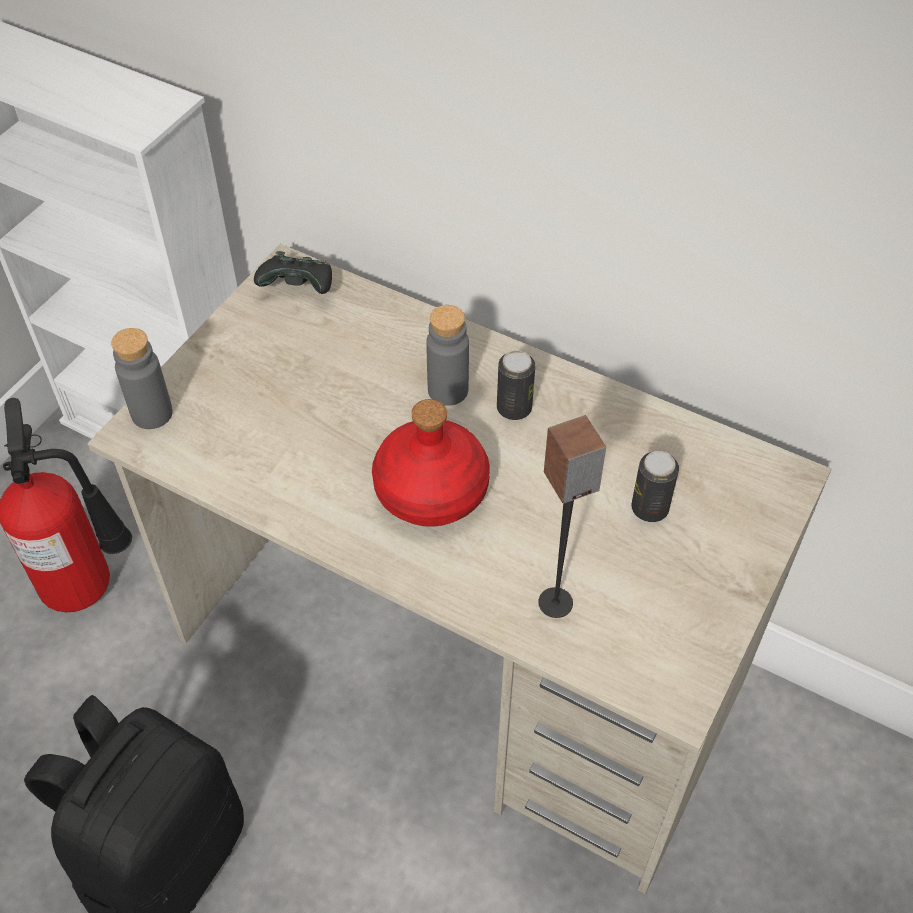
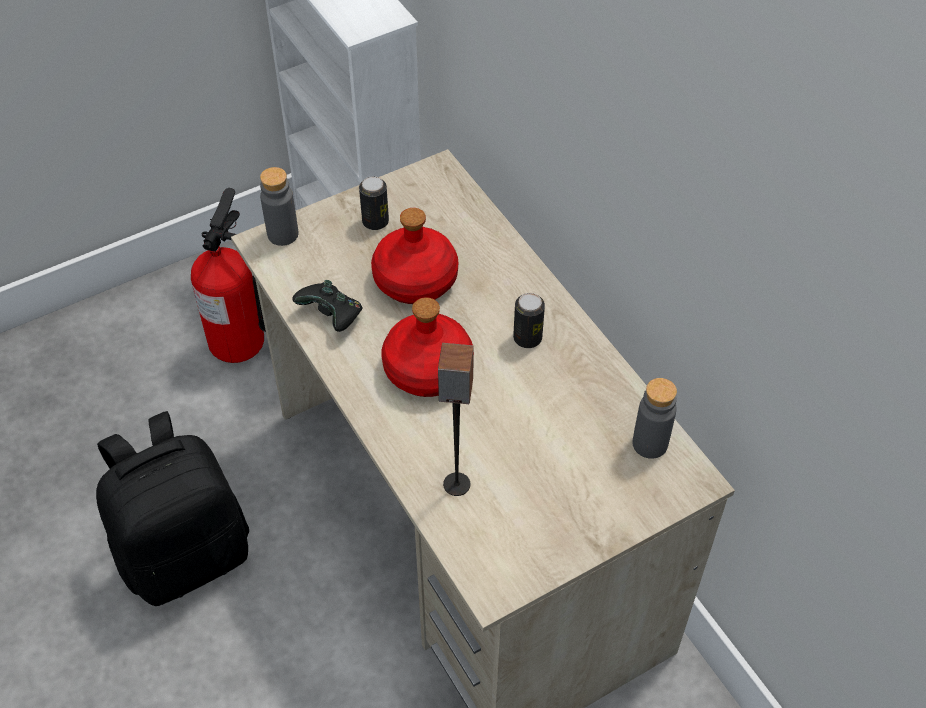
camera: 30 degrees right, 0 degrees up
(299, 288) = (438, 187): black game controller -> black game controller (332, 316)
(345, 399) = (414, 279): none -> red bottle
(448, 390) = (489, 305): grey bottle -> grey bottle (650, 444)
(649, 508) = (572, 453): can -> can (375, 222)

